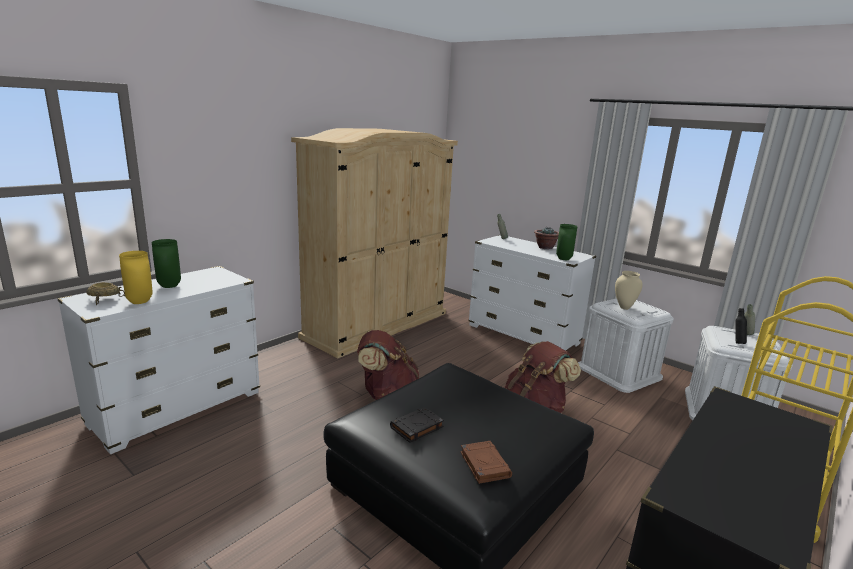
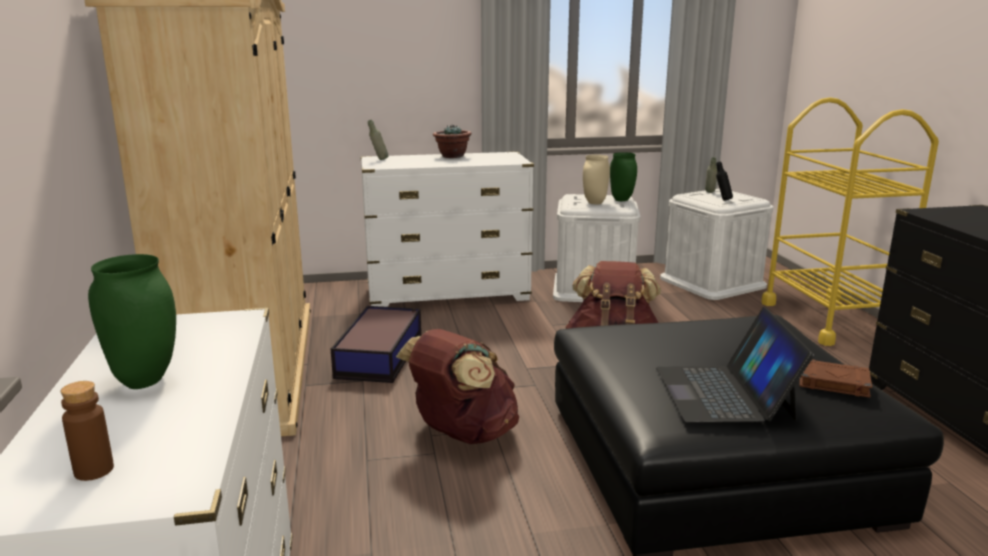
camera: 50 degrees left, 0 degrees up
(103, 300) = (94, 470): beige bowl -> brown bottle
(139, 302) = (195, 427): yellow vase -> none
(416, 427) = (724, 393): black book -> laptop
(430, 346) = (381, 355): none -> storage box
(564, 259) = (507, 161): green vase -> green vase (622, 200)

